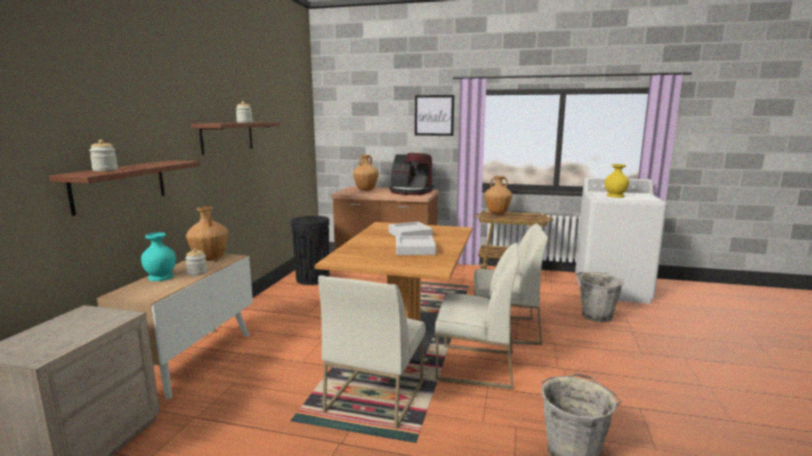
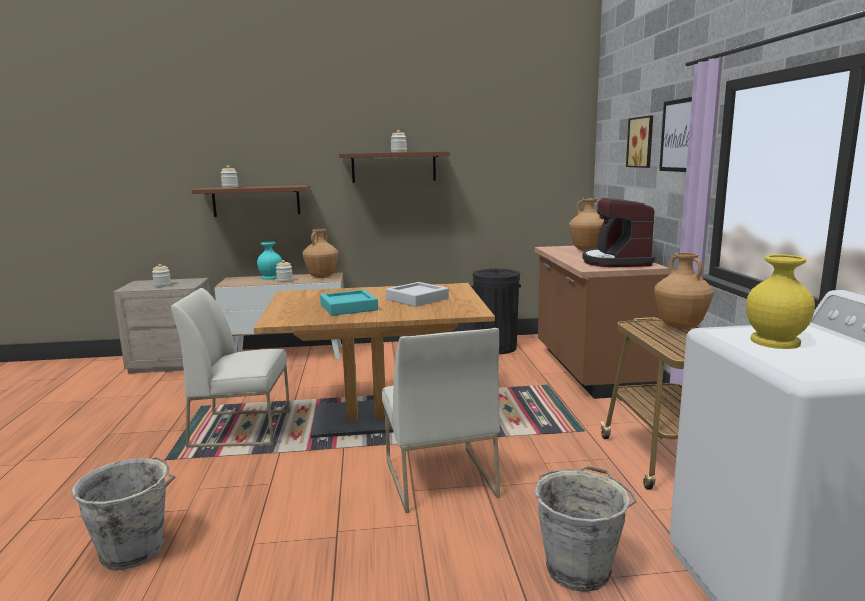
camera: 70 degrees right, 0 degrees up
(75, 332) = (162, 285): none -> jar
(388, 118) = (642, 142): none -> picture
(415, 249) = (348, 307): grey tray -> turquoise tray
(475, 366) = (318, 469): white chair -> none

